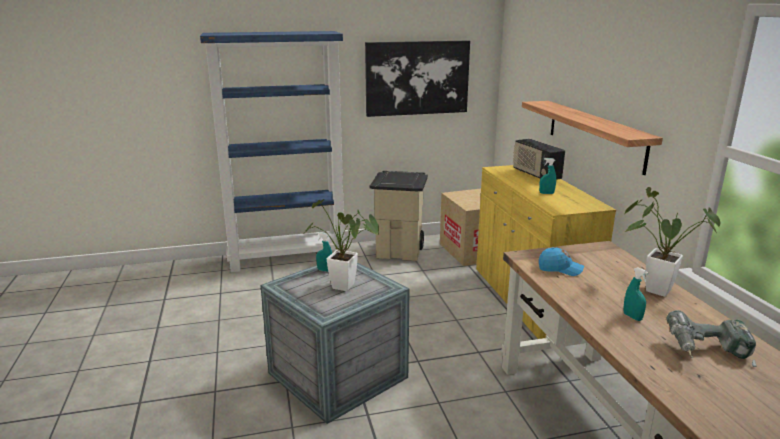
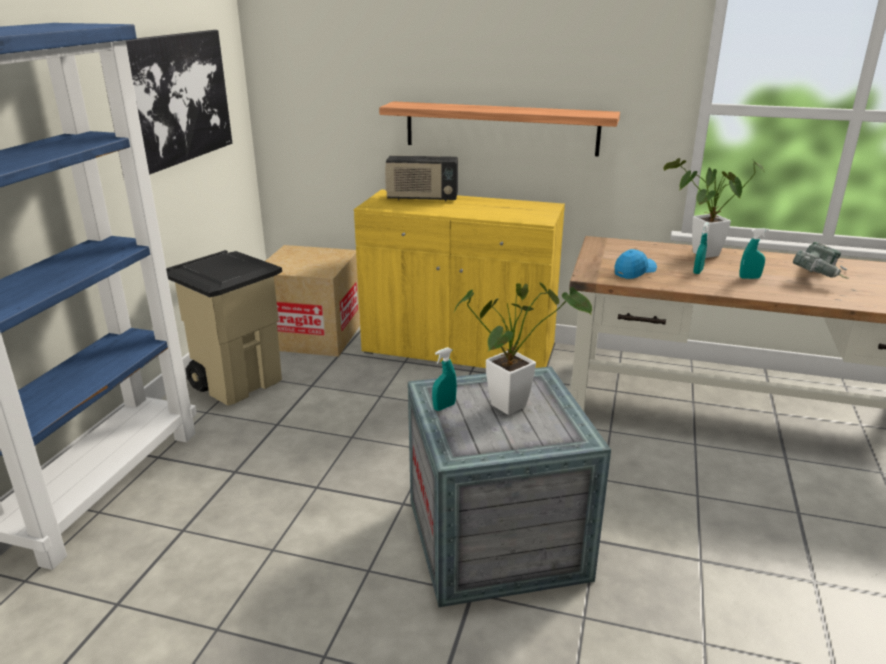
camera: 60 degrees left, 5 degrees up
(546, 193) = (487, 210): turquoise spray bottle -> turquoise spray bottle (698, 271)

